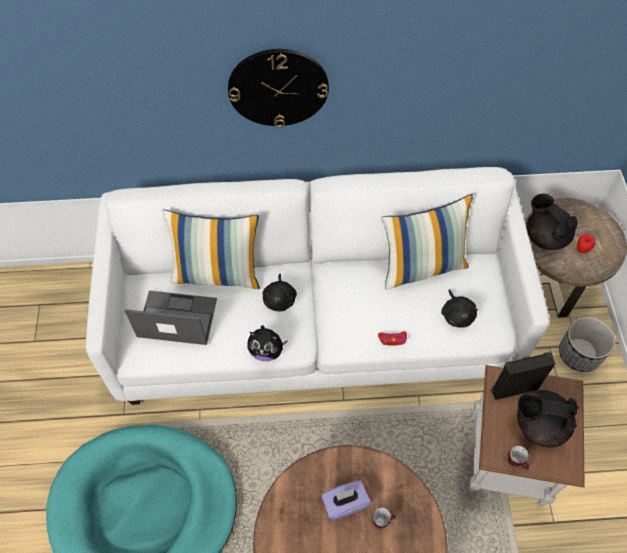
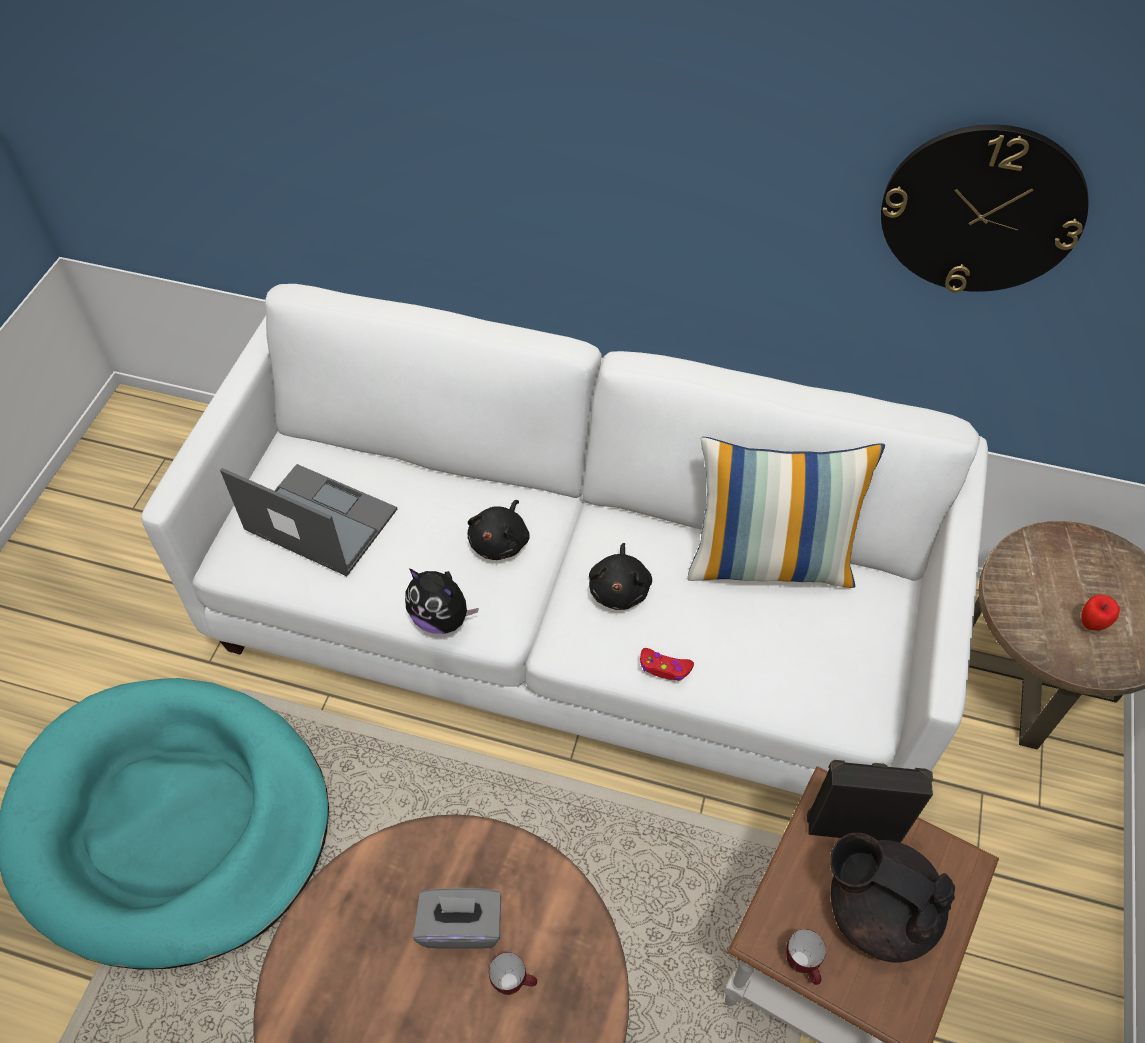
camera: 20 degrees right, 5 degrees down
(217, 273) = (418, 471): pillow -> none
(278, 87) = (580, 162): wall clock -> wall clock (981, 210)
(344, 504) = (461, 926): purple tissue box -> grey tissue box
(457, 314) = (800, 662): black plush toy -> black plush toy (619, 588)
(545, 236) = (1027, 580): black teapot -> none
(579, 354) = (1038, 824): planter -> none

